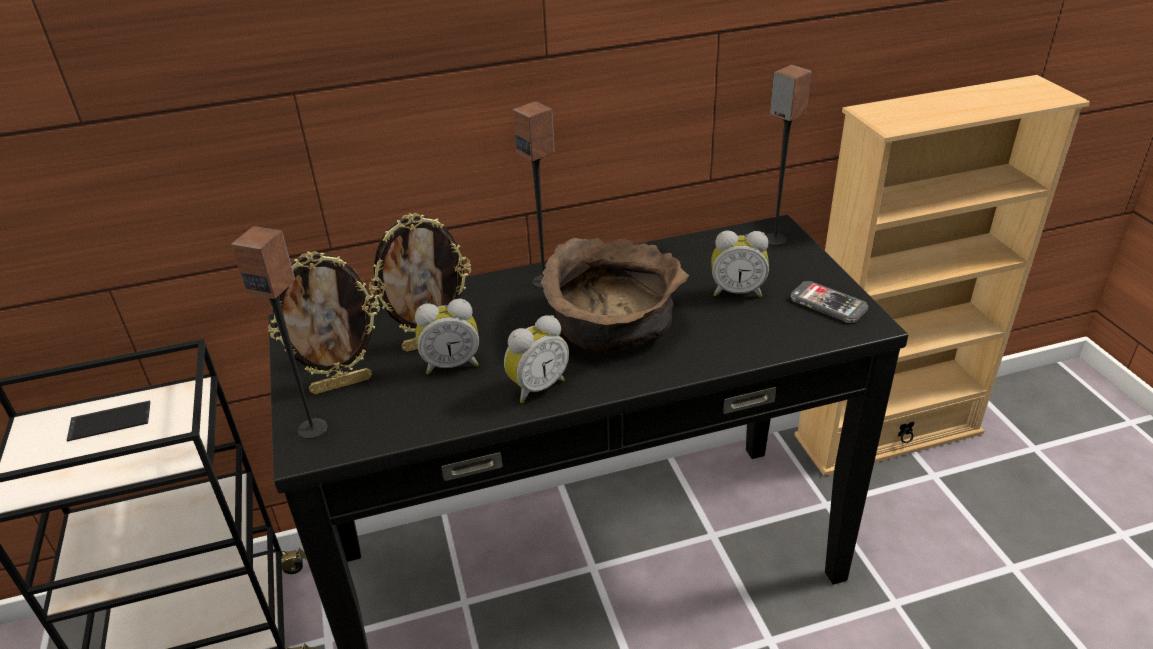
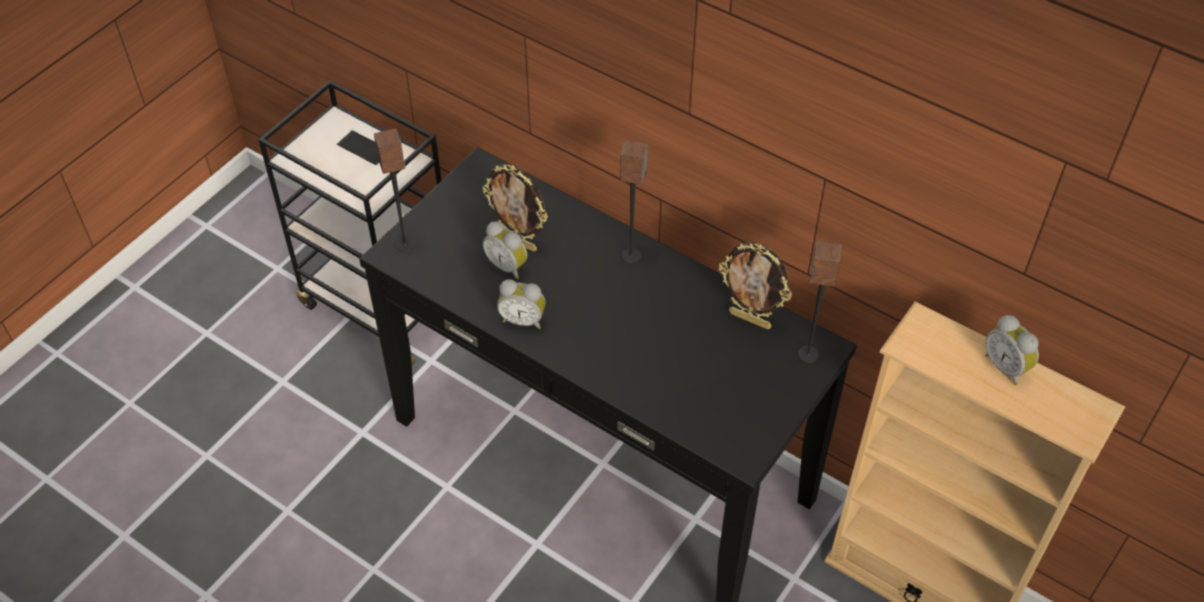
camera: 50 degrees right, 15 degrees up
(342, 384) = (448, 229): picture frame -> picture frame (750, 319)
(613, 324) = (617, 319): brown bowl -> none
(737, 291) = (716, 366): alarm clock -> alarm clock (1006, 366)
(828, 304) = (748, 425): phone -> none

